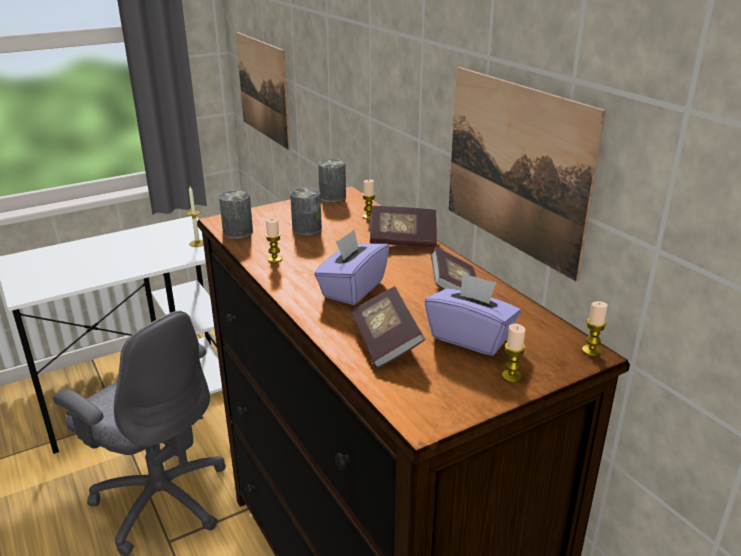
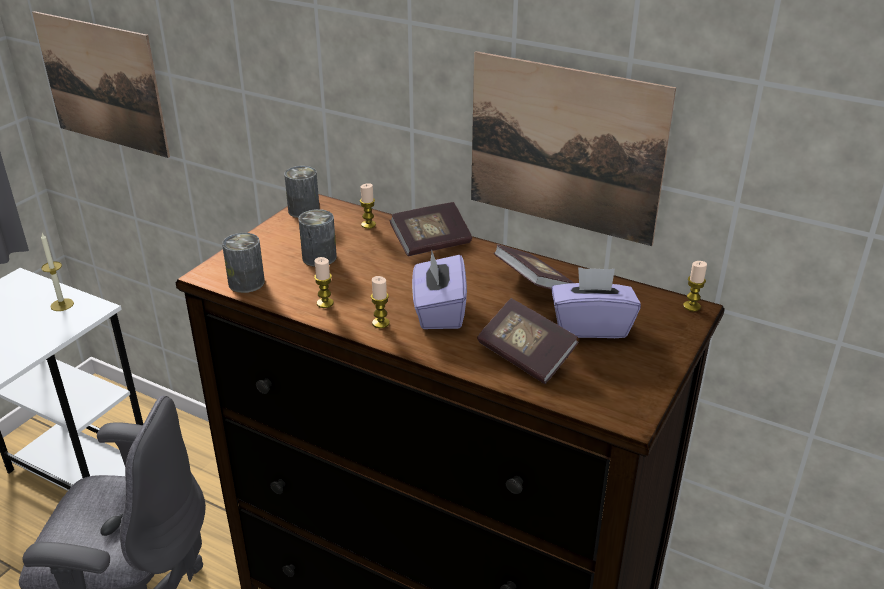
camera: 30 degrees left, 5 degrees up
(511, 376) = (656, 351): candle -> candle (380, 323)

